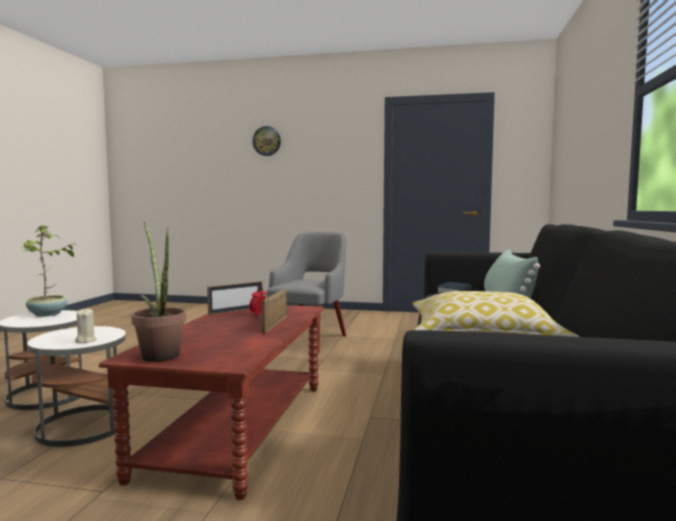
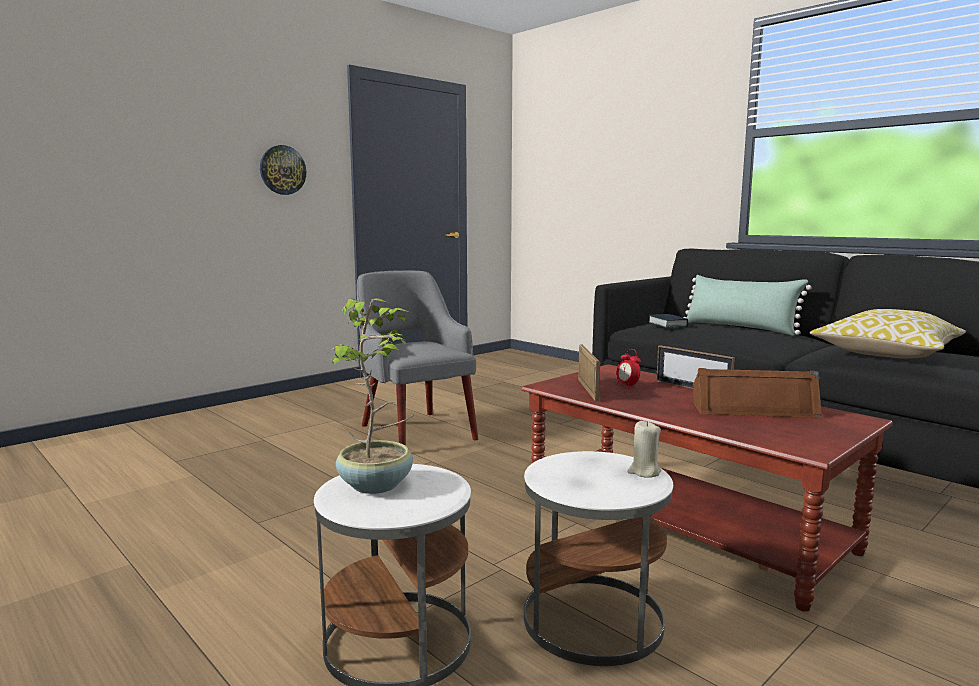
camera: 55 degrees left, 5 degrees up
(159, 354) = (804, 437): potted plant -> none
(231, 339) = (753, 408): none -> brown speaker
(266, 141) = (158, 106): wall clock -> wall clock (282, 170)

